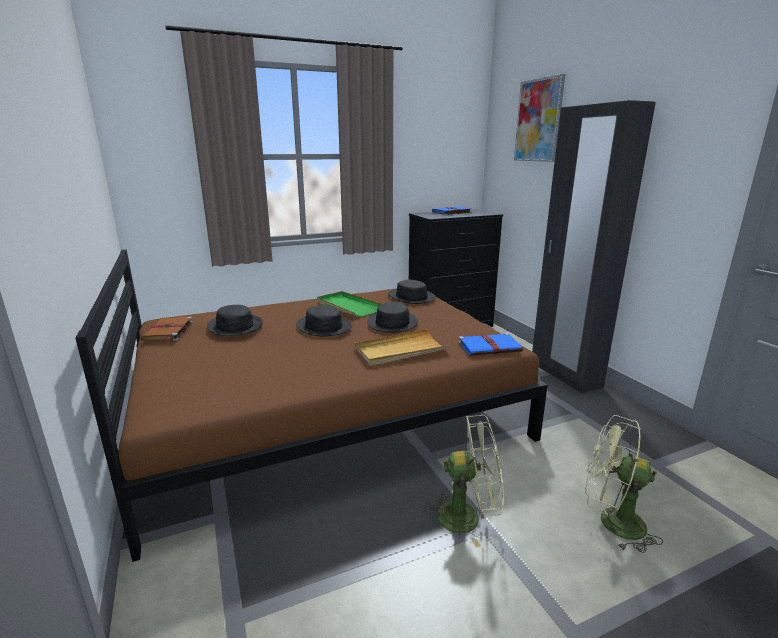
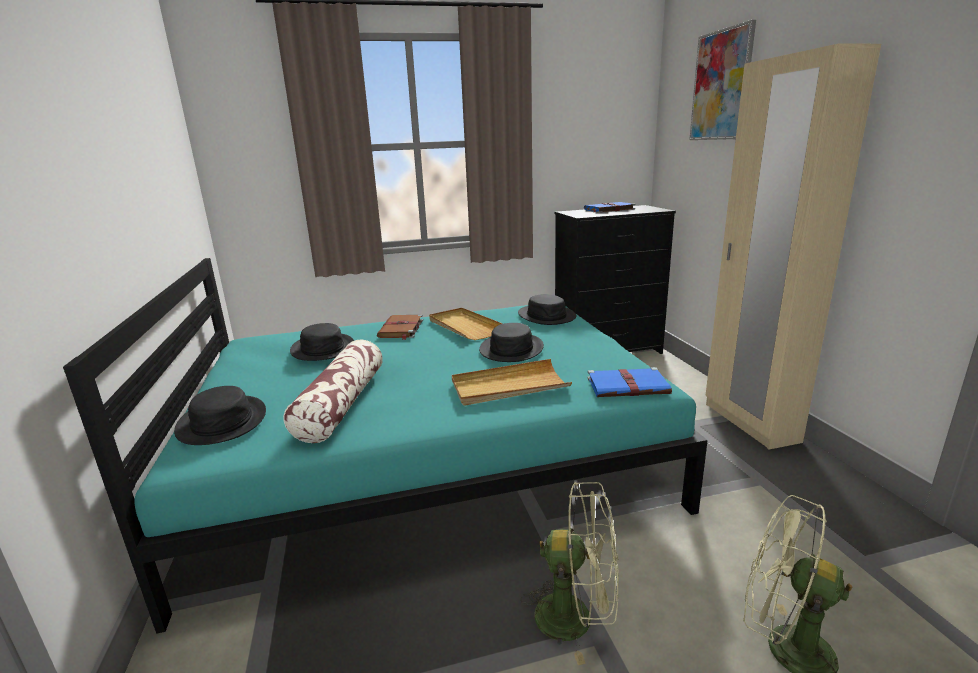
camera: 10 degrees right, 0 degrees up
(168, 331) = (247, 353): brown book -> brown book (401, 329)
(270, 368) = (342, 404): none -> pillow
(323, 326) = (425, 352): black hat -> black hat (222, 421)
(325, 412) = (427, 456): brown bed -> turquoise bed
(348, 306) = (465, 326): green tray -> beige tray
(565, 375) = (749, 422): black wardrobe -> beige wardrobe

